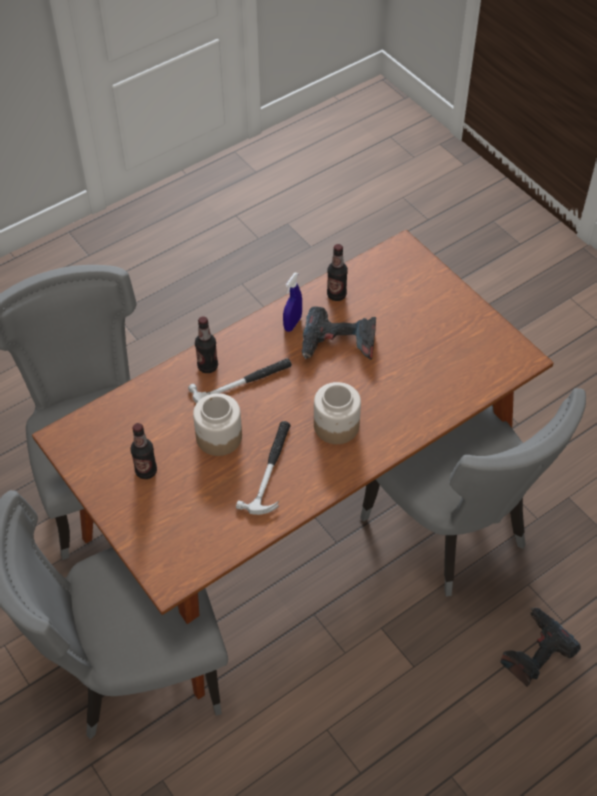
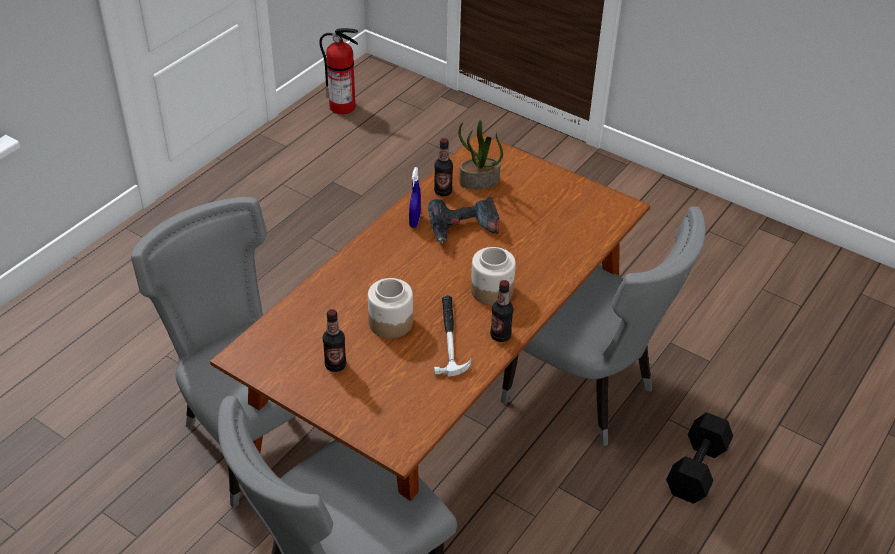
camera: 20 degrees left, 10 degrees down
(207, 366) = (353, 269): bottle -> bottle (500, 335)
(243, 384) = (392, 276): hammer -> none
(331, 136) = (343, 107): none -> fire extinguisher
(379, 291) = (479, 182): none -> potted plant
(534, 651) = (698, 470): power drill -> black dumbbell

